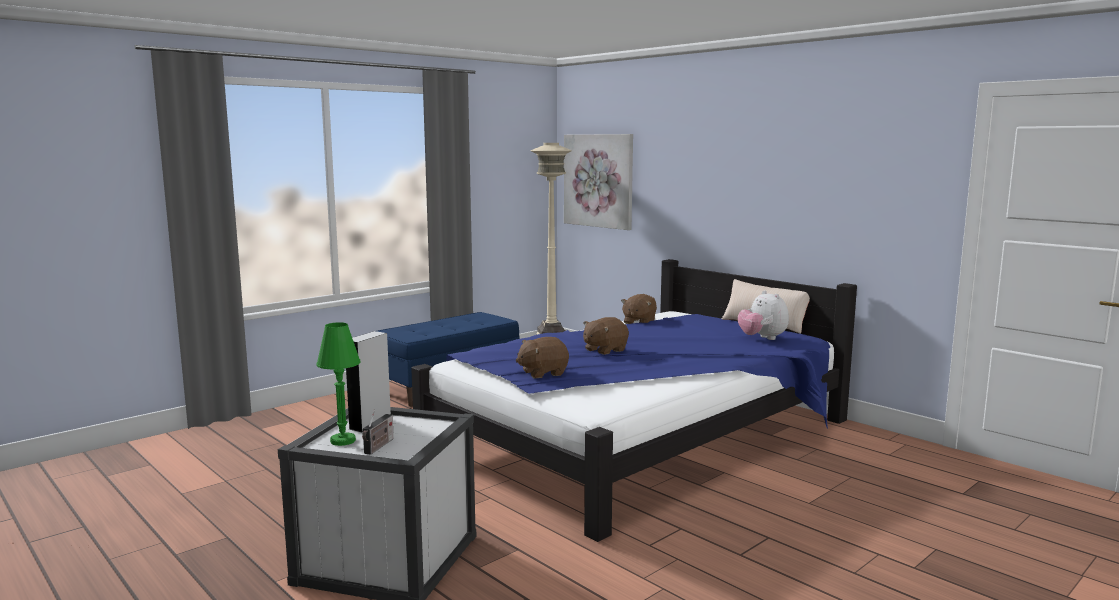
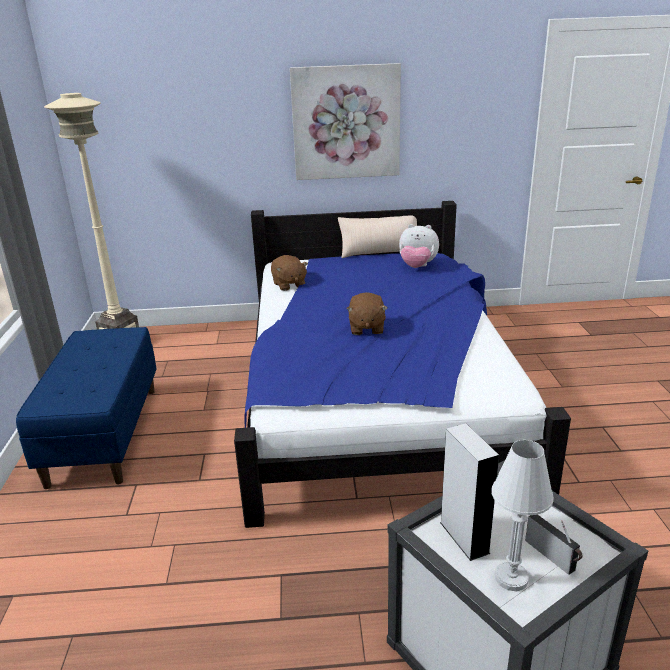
camera: 50 degrees left, 15 degrees up
(343, 441) = (511, 578): green table lamp -> white table lamp
(542, 373) = (399, 379): brown plush toy -> none
(598, 180) = (130, 135): picture -> picture (346, 122)

